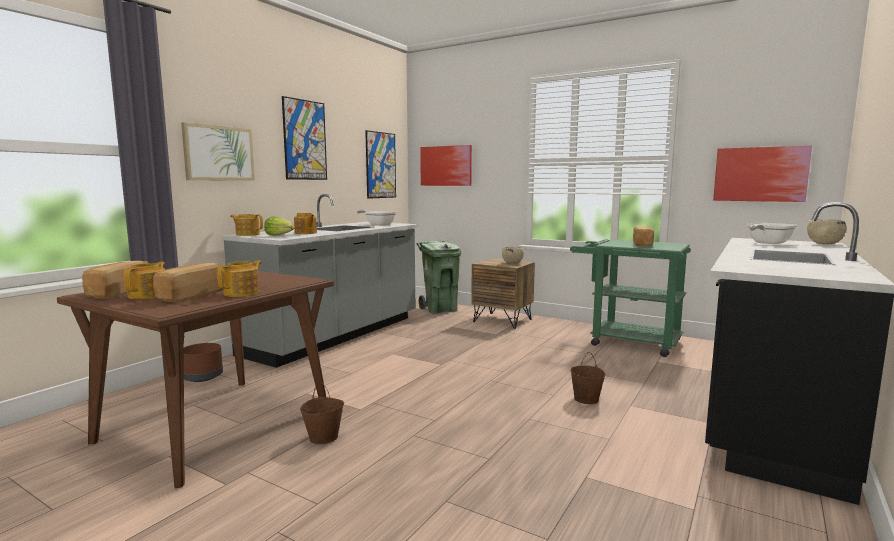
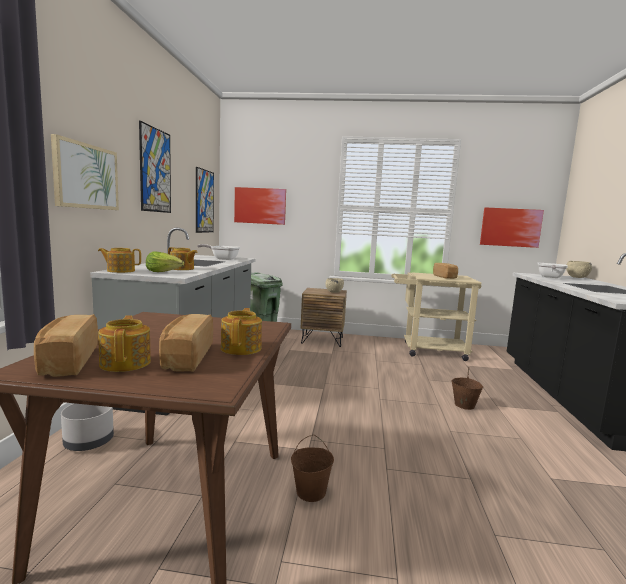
camera: 25 degrees left, 0 degrees up
(203, 377) = (89, 442): brown planter -> grey planter
(626, 341) = (427, 350): green cart -> beige cart

